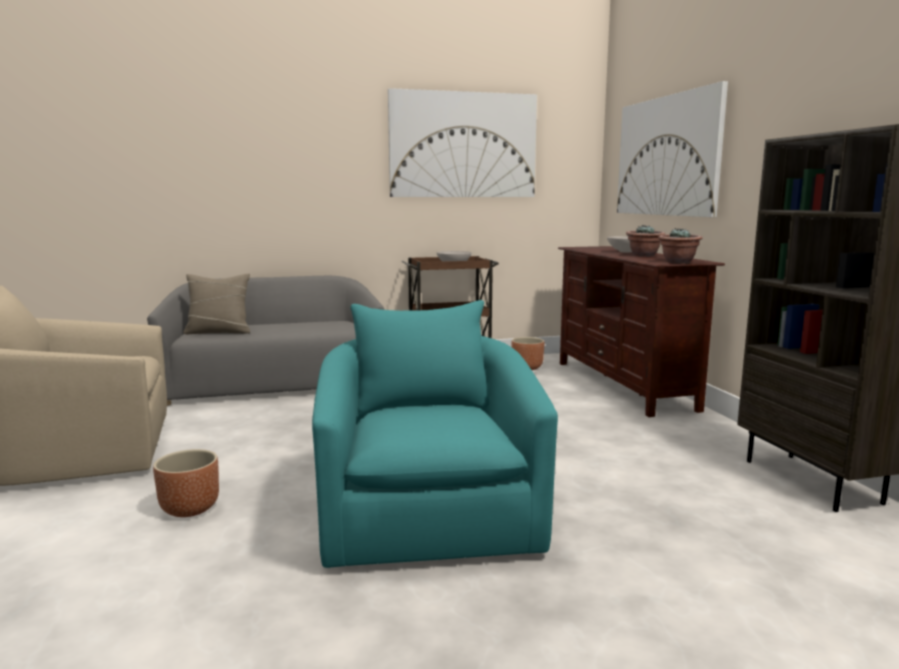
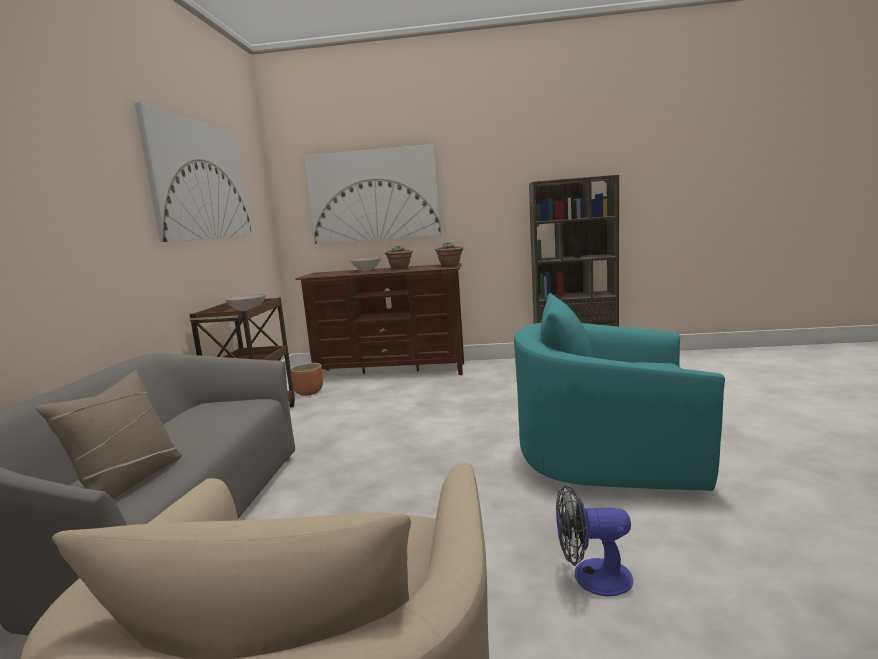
camera: 70 degrees left, 0 degrees up
(189, 509) = (592, 577): brown planter -> fan

